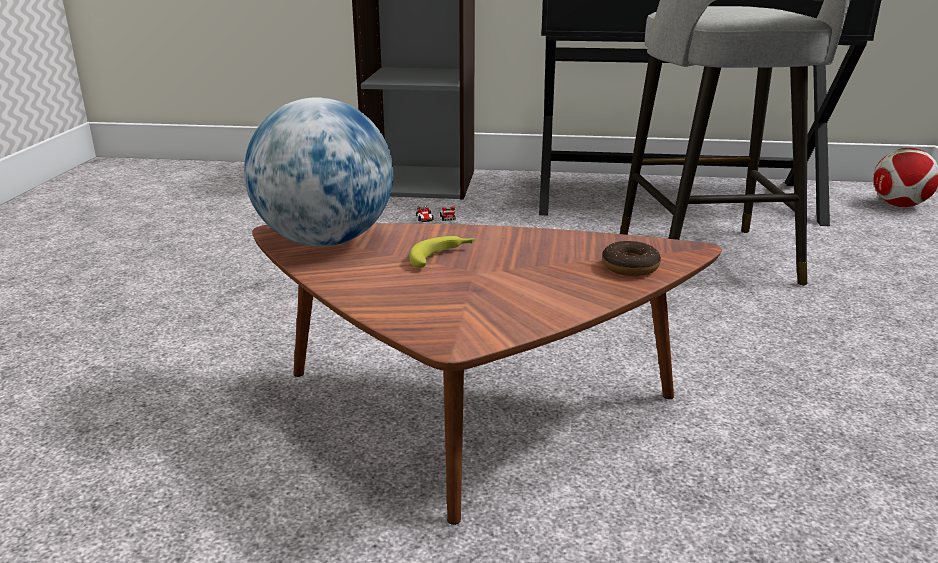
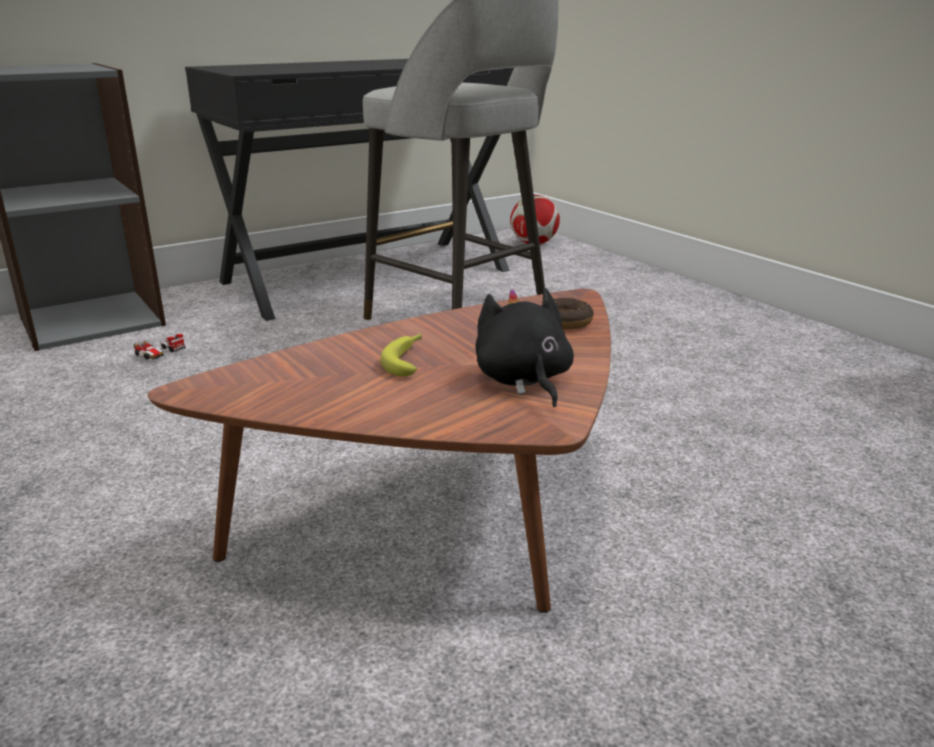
camera: 40 degrees left, 0 degrees up
(325, 241) = (264, 382): globe -> none
(497, 301) = (523, 380): none -> black plush toy

